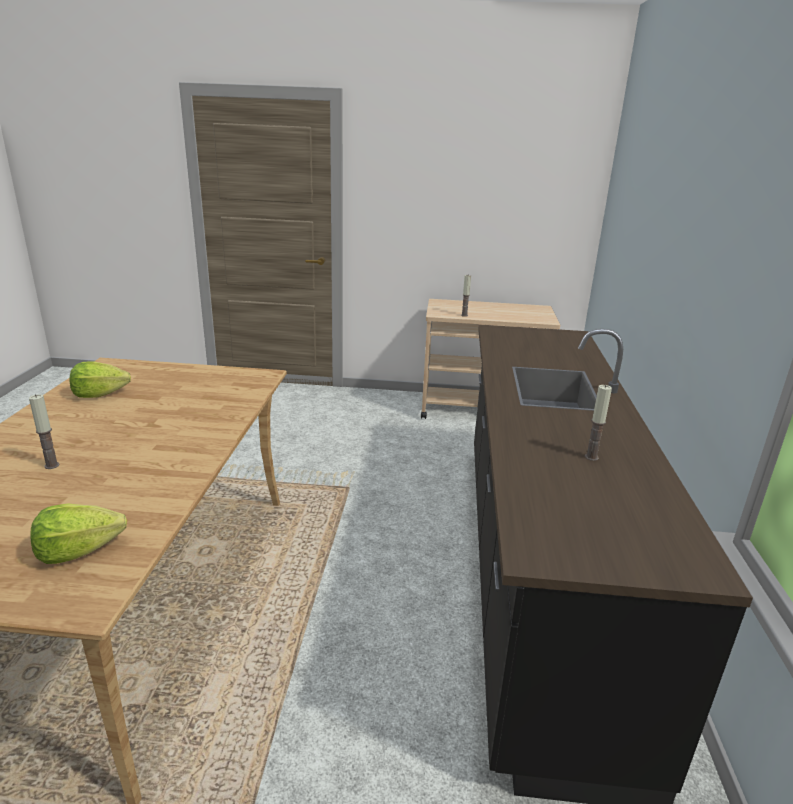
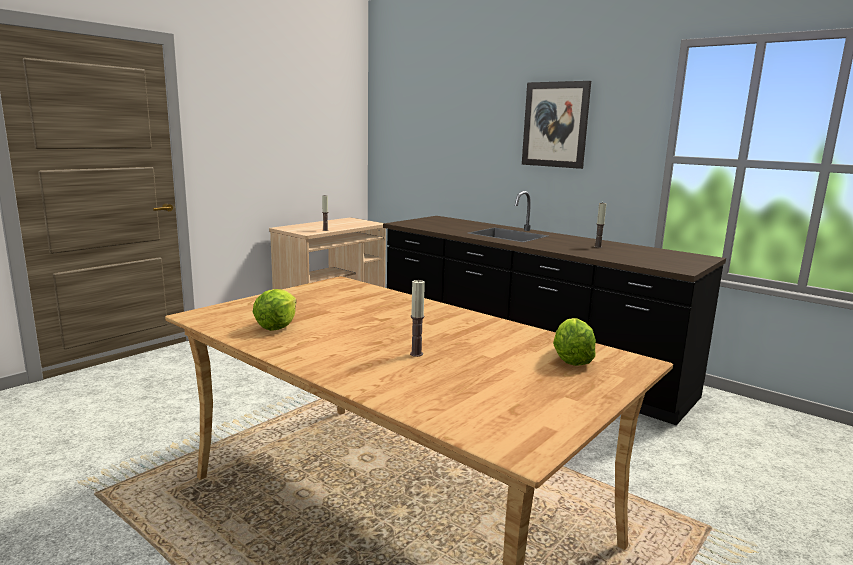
camera: 55 degrees left, 10 degrees down
(714, 226) = (555, 124): none -> picture

